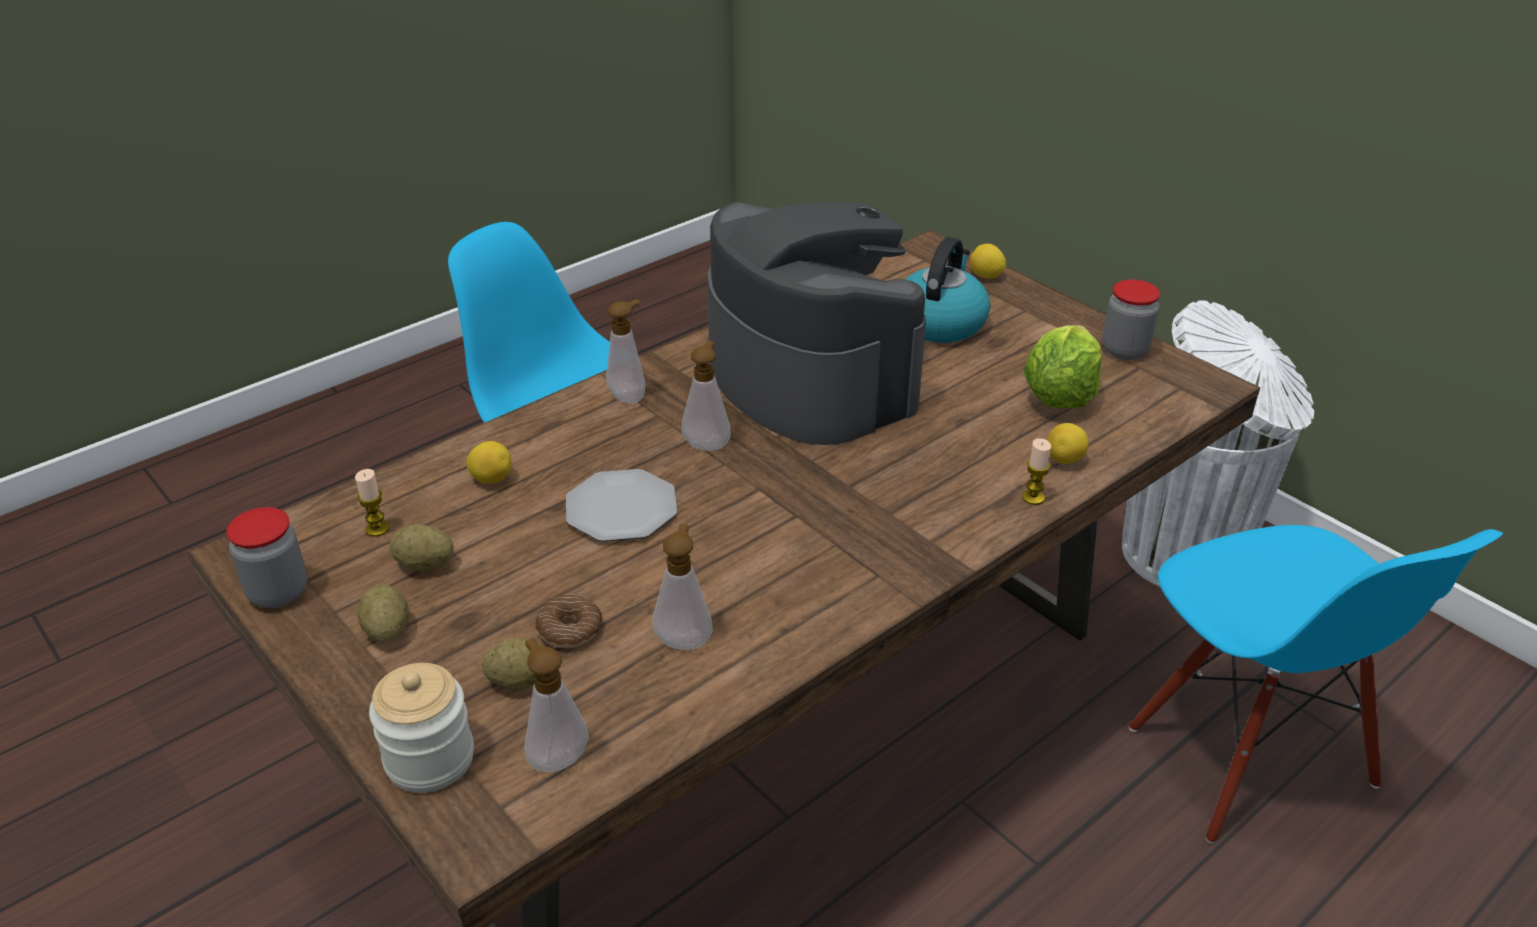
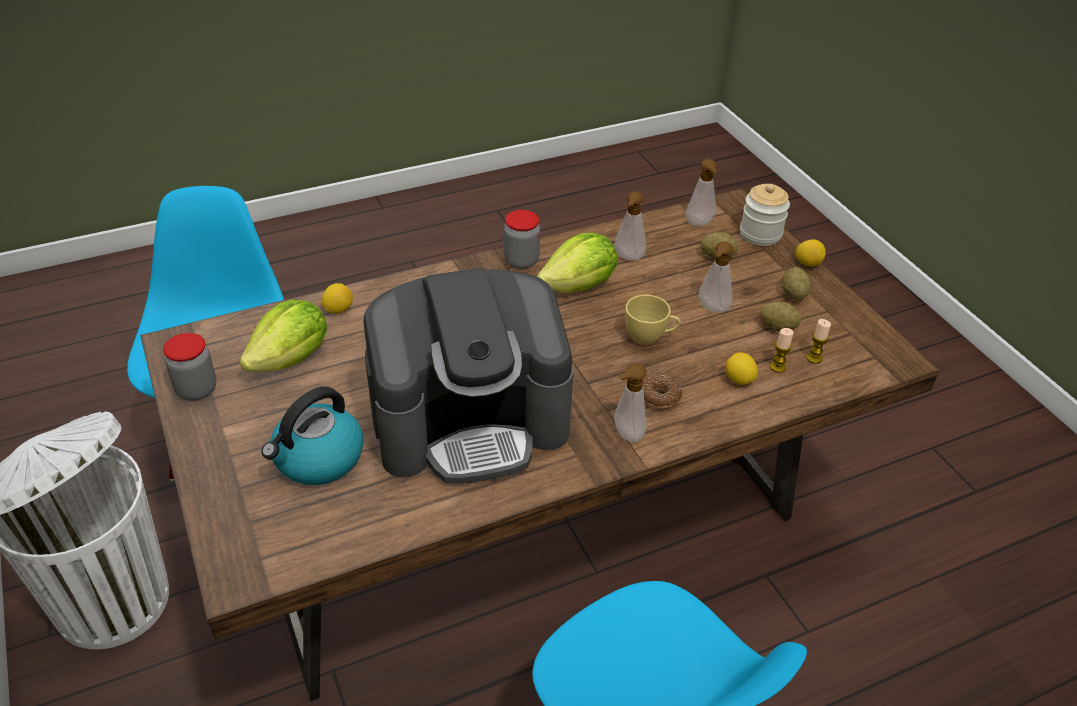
camera: 165 degrees left, 5 degrees up
(278, 592) = (866, 328): jar -> jar (521, 261)
(569, 629) = (690, 274): donut -> donut (659, 397)
(620, 510) = (650, 337): plate -> yellow cup
(707, 443) = (576, 376): soap dispenser -> soap dispenser (712, 309)
(749, 567) = (579, 286): none -> lettuce
(809, 377) = (470, 421): coffee machine -> coffee machine turned 90 degrees counterclockwise
(986, 276) = (222, 513): lemon -> lemon (807, 263)
(1033, 497) = (382, 290): candle -> candle (777, 367)

